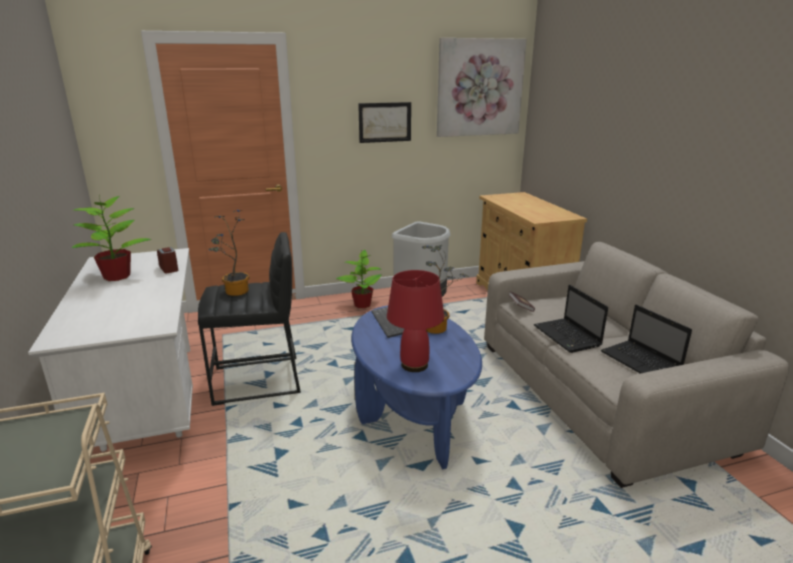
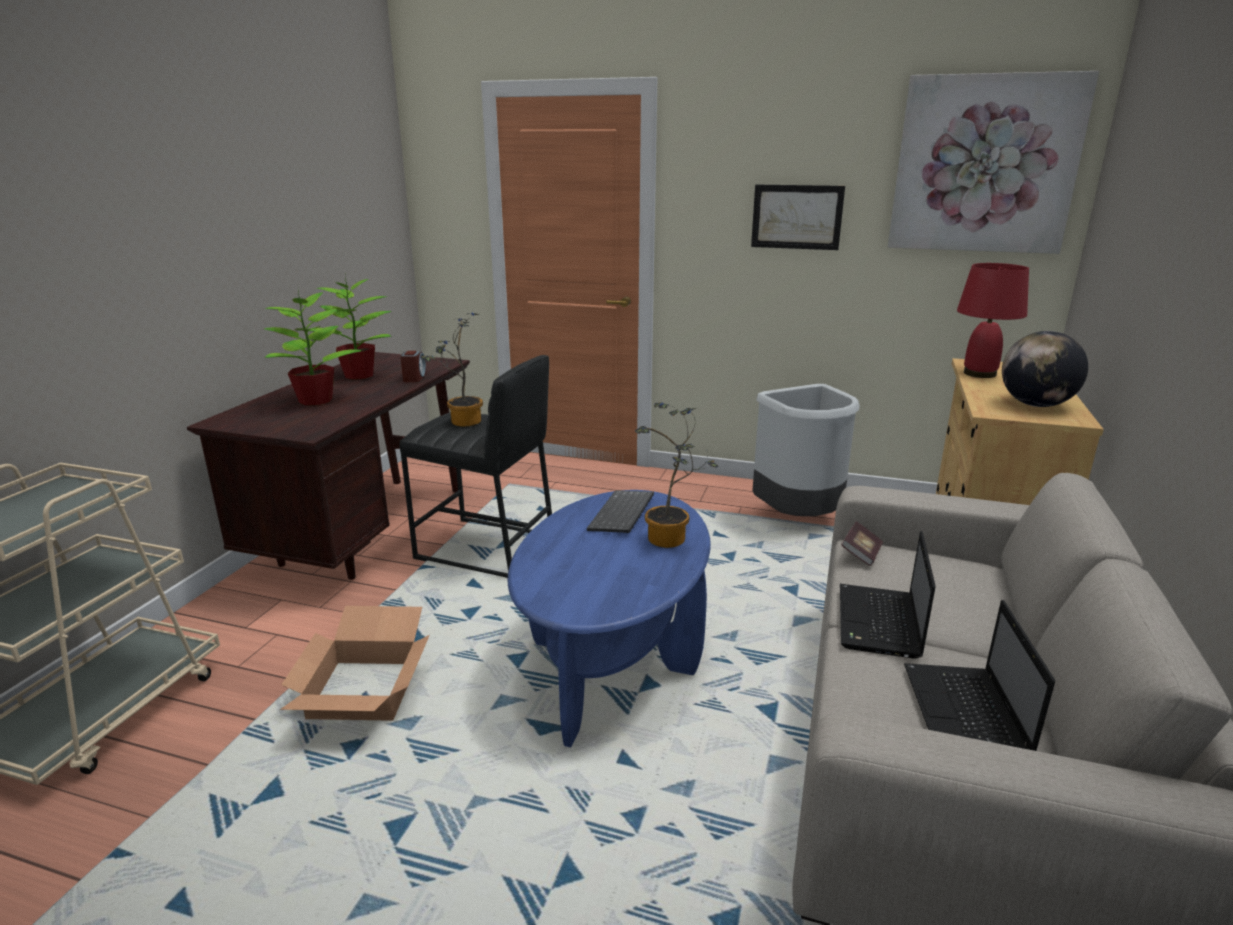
camera: 35 degrees right, 0 degrees up
(149, 401) = (366, 532): white desk -> brown desk
(284, 500) = (363, 690): none -> cardboard box
(362, 304) = (714, 495): potted plant -> potted plant (316, 400)
(414, 364) = (569, 575): red table lamp -> red table lamp (980, 373)
(548, 212) = (1035, 405): none -> globe

